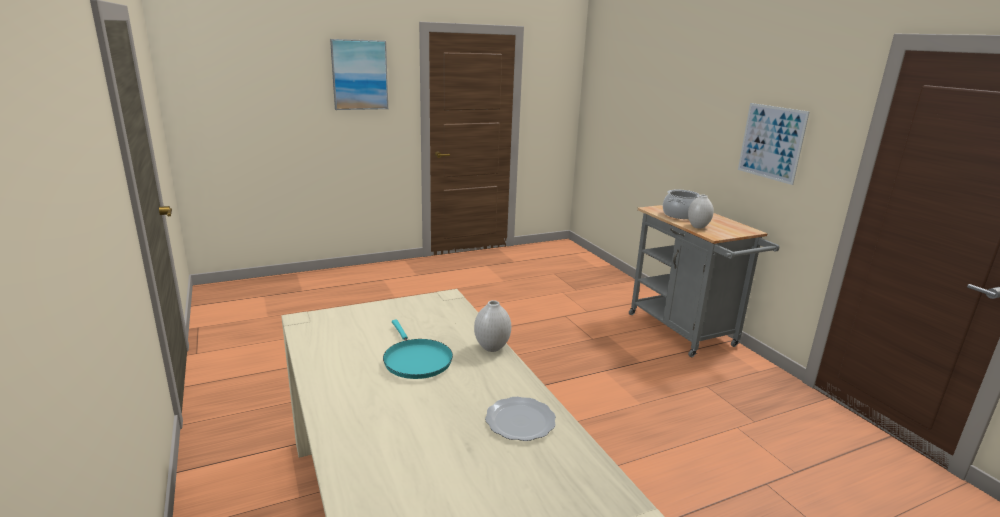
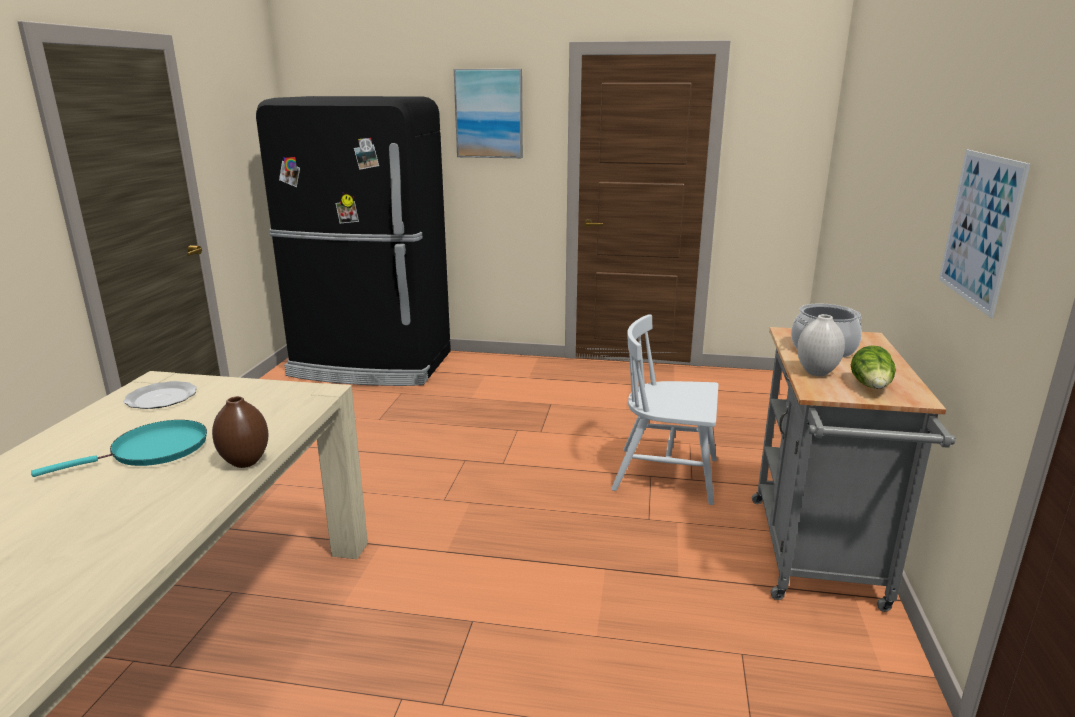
camera: 35 degrees right, 0 degrees up
(281, 292) = (372, 365): none -> black fridge
(415, 360) = (153, 450): turquoise frying pan -> turquoise frying pan turned 135 degrees counterclockwise
(491, 348) = (244, 462): white vase -> brown vase
(520, 422) = (94, 557): plate -> plate (160, 398)
(572, 313) = (666, 475): none -> white chair
(728, 229) = (871, 387): none -> lettuce

